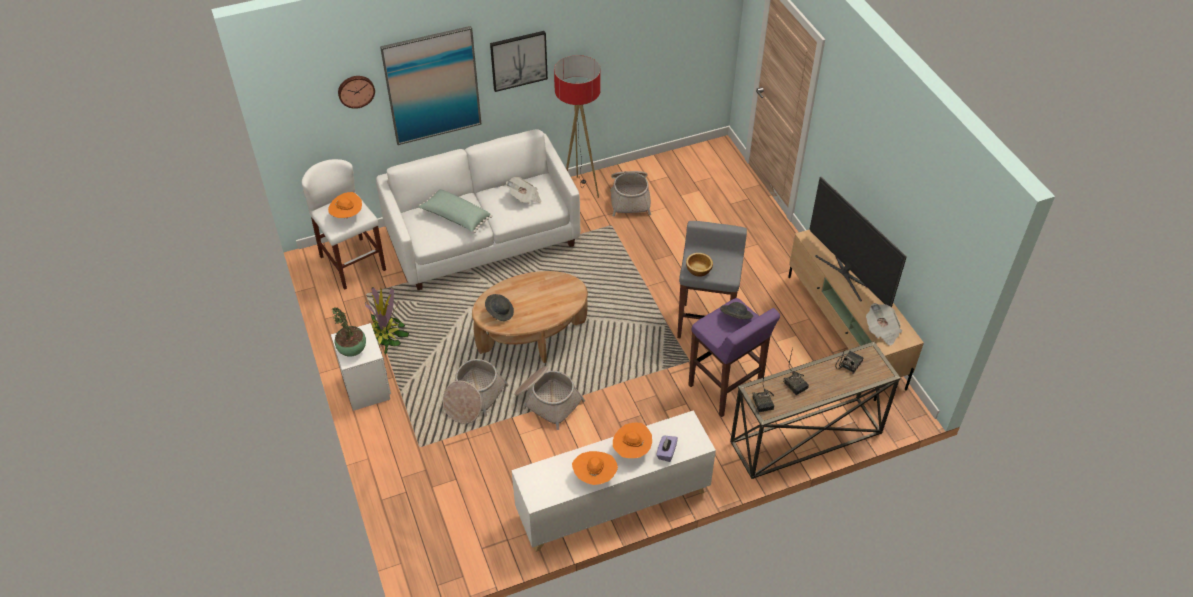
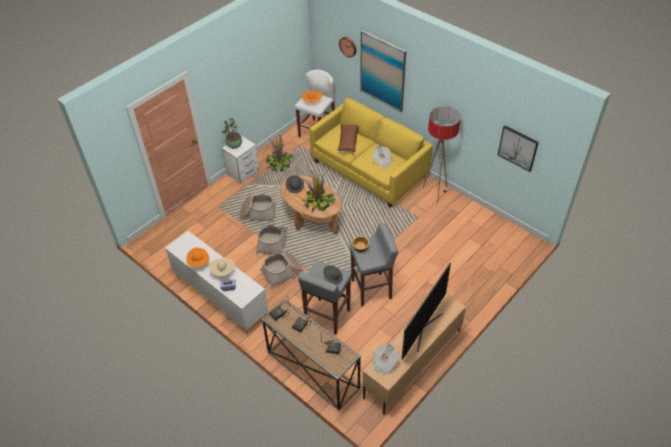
camera: 65 degrees right, 0 degrees up
(455, 217) = (348, 142): green pillow -> brown pillow
(483, 237) = (369, 169): white sofa -> yellow sofa
(518, 60) = (427, 90): picture -> picture (518, 148)
(549, 298) = (317, 202): none -> potted plant
(630, 198) = (448, 216): basket -> basket (282, 272)
(631, 450) = (223, 272): orange hat -> beige hat
(725, 389) = (327, 317): purple stool -> grey stool

